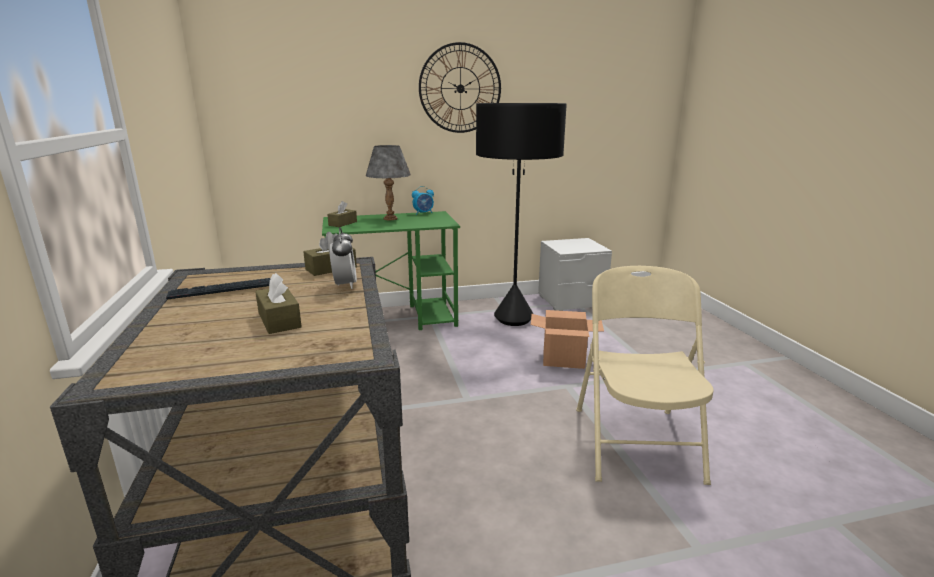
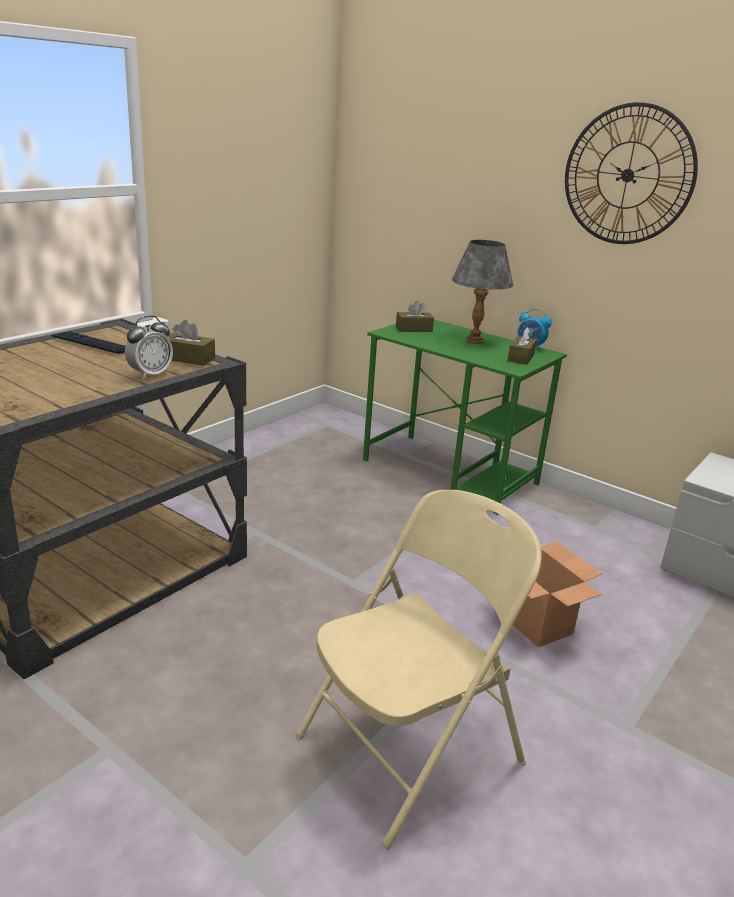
camera: 50 degrees right, 5 degrees up
(279, 320) = (48, 378): brown tissue box -> brown tissue box (521, 357)
(513, 319) = (579, 545): black floor lamp -> none

